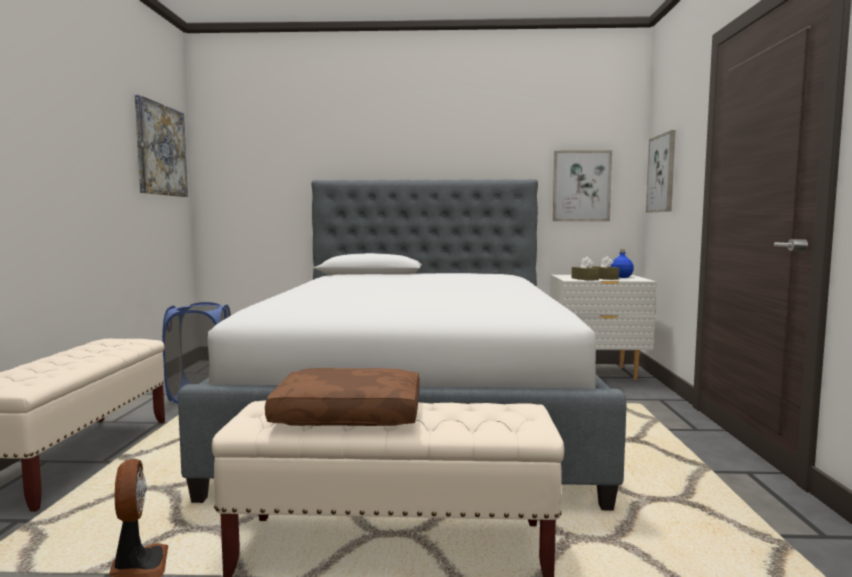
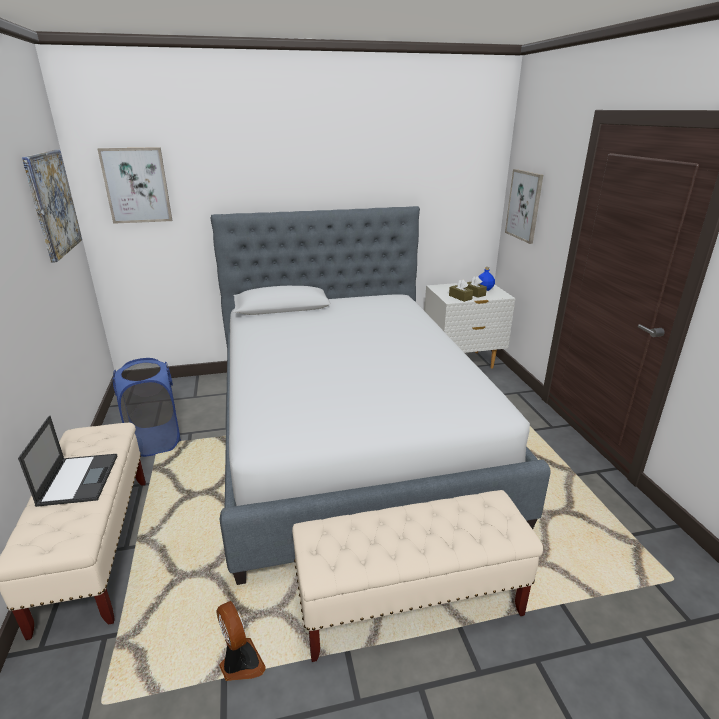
camera: 15 degrees left, 20 degrees up
(71, 359) = (79, 479): none -> laptop
(350, 414) = (385, 536): brown pillow -> none
(581, 186) = (453, 208): picture -> picture (136, 185)

